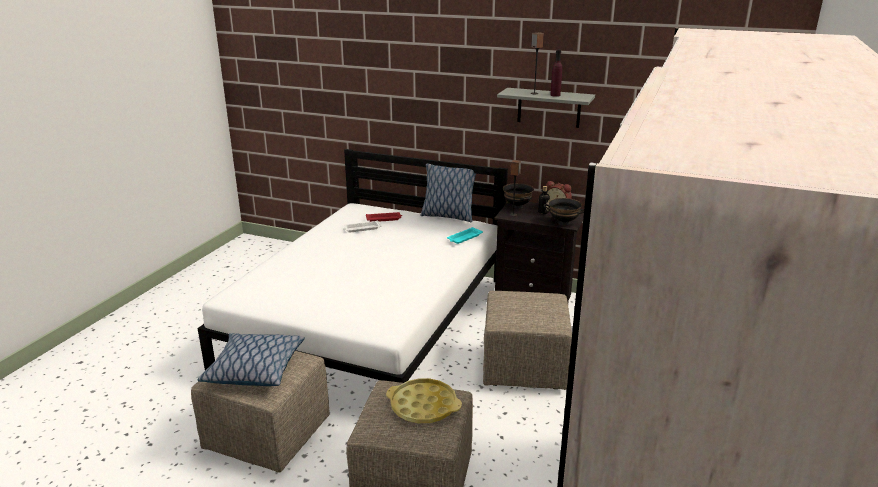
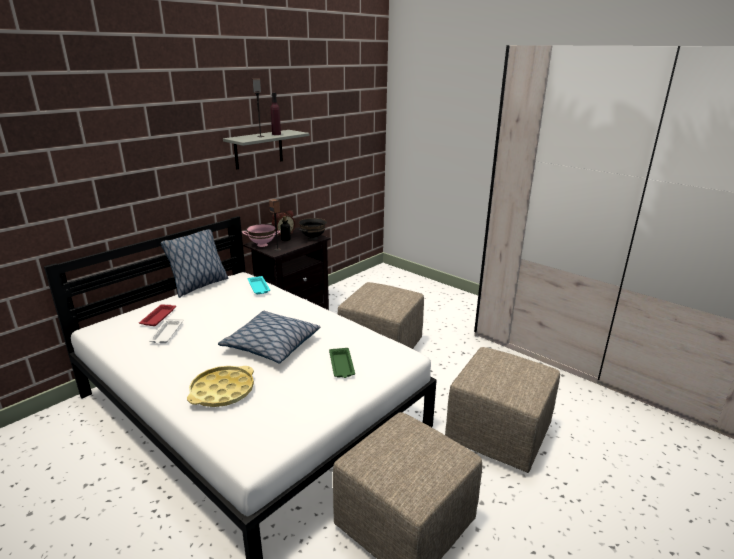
camera: 70 degrees left, 0 degrees up
(254, 369) = (410, 459): pillow -> pillow (271, 345)
(354, 305) = (341, 366): none -> green tray
(423, 406) = (502, 367): yellow tray -> yellow tray (222, 391)
(517, 206) = (262, 245): black bowl -> pink bowl

